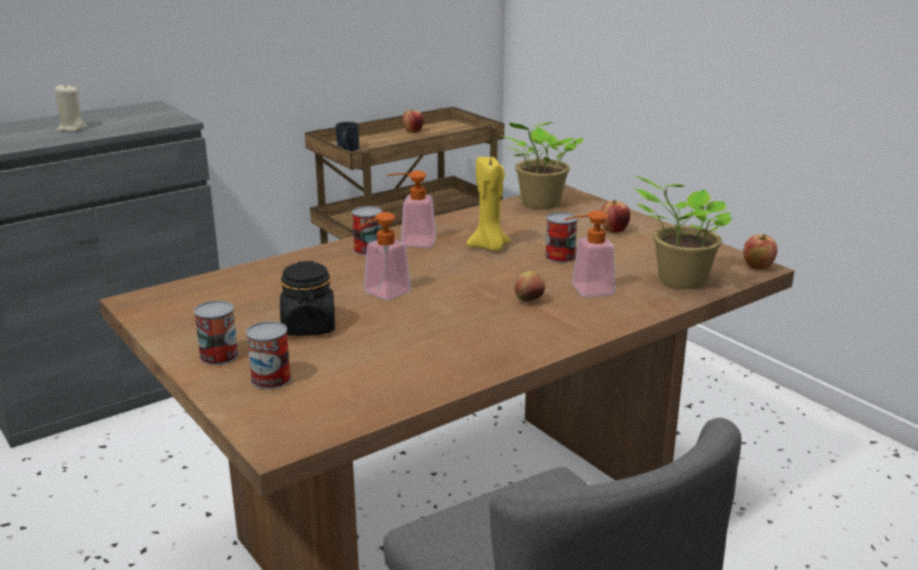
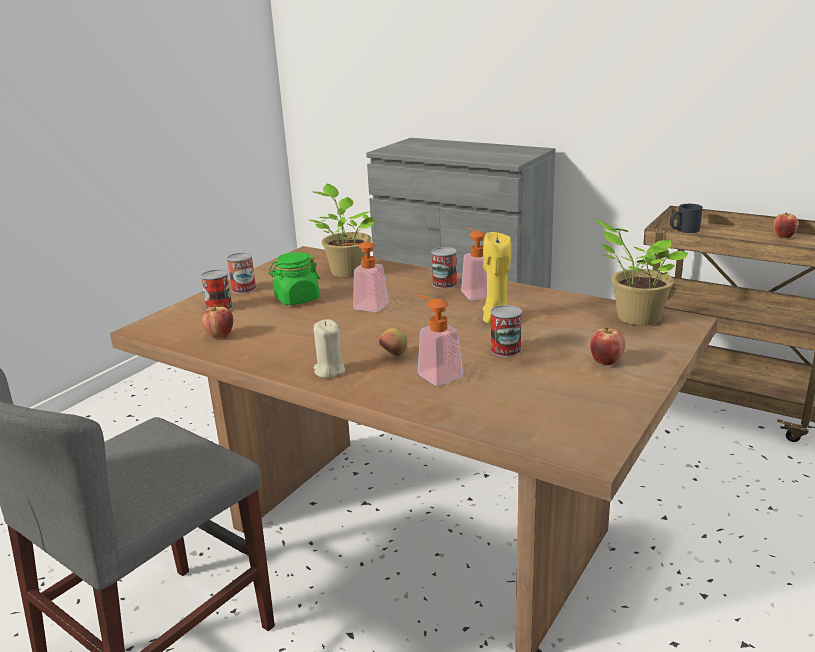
camera: 70 degrees right, 0 degrees up
(72, 128) = (458, 151): beige candle -> beige candle (329, 371)
(309, 327) = (297, 299): black jar -> green jar
(678, 281) = (501, 413): potted plant -> potted plant (347, 271)
(757, 267) = (590, 454): apple -> apple (220, 336)

